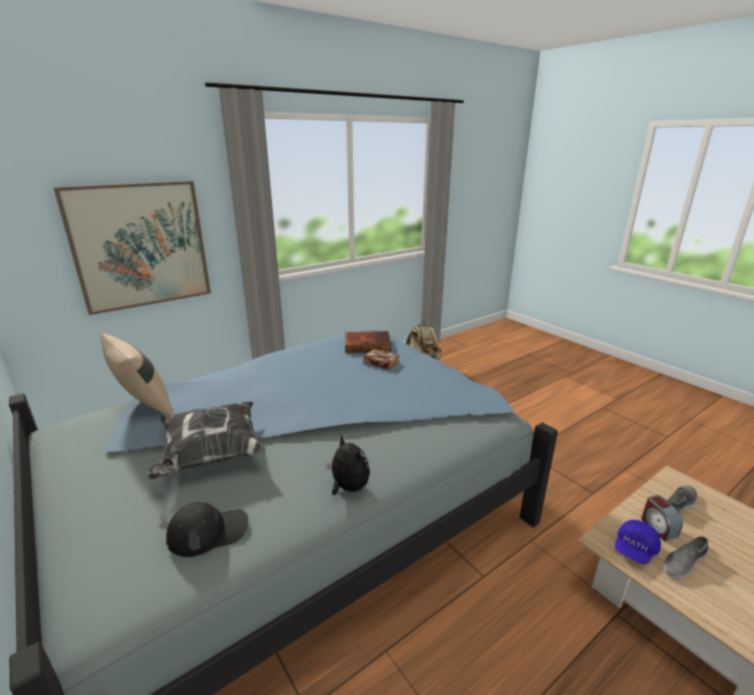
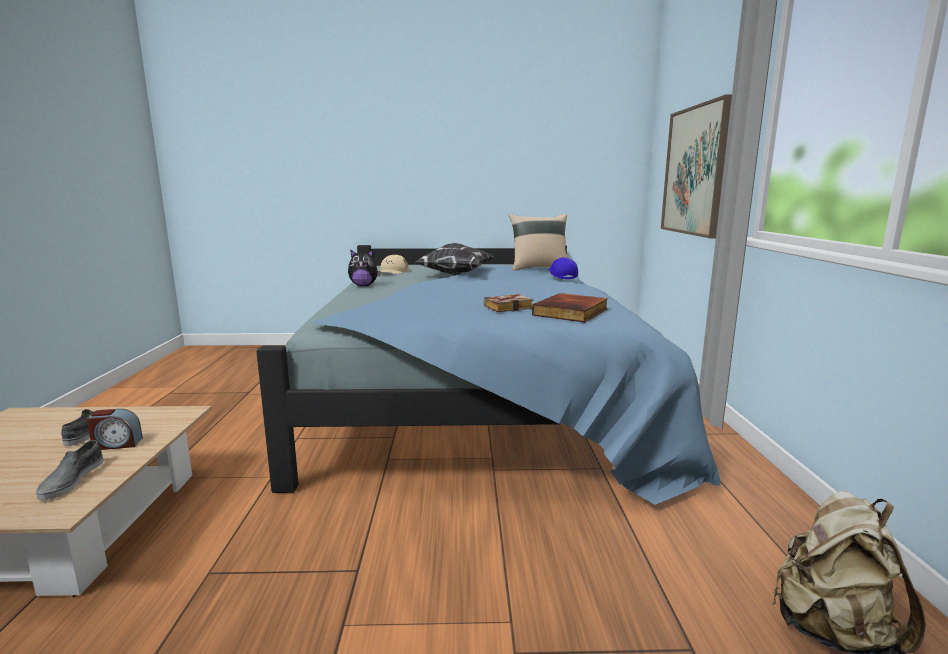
camera: 125 degrees right, 10 degrees down
(208, 531) = (392, 271): black cap -> beige cap
(634, 549) = (150, 420): blue cap -> blue cap (562, 276)
(658, 527) = (117, 444): alarm clock -> alarm clock turned 150 degrees clockwise

